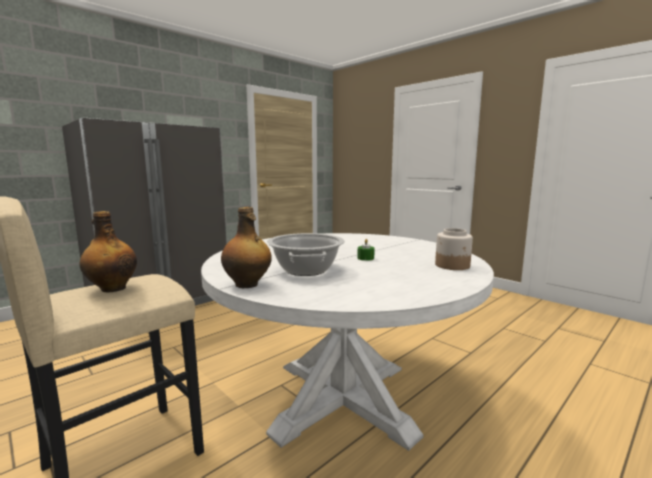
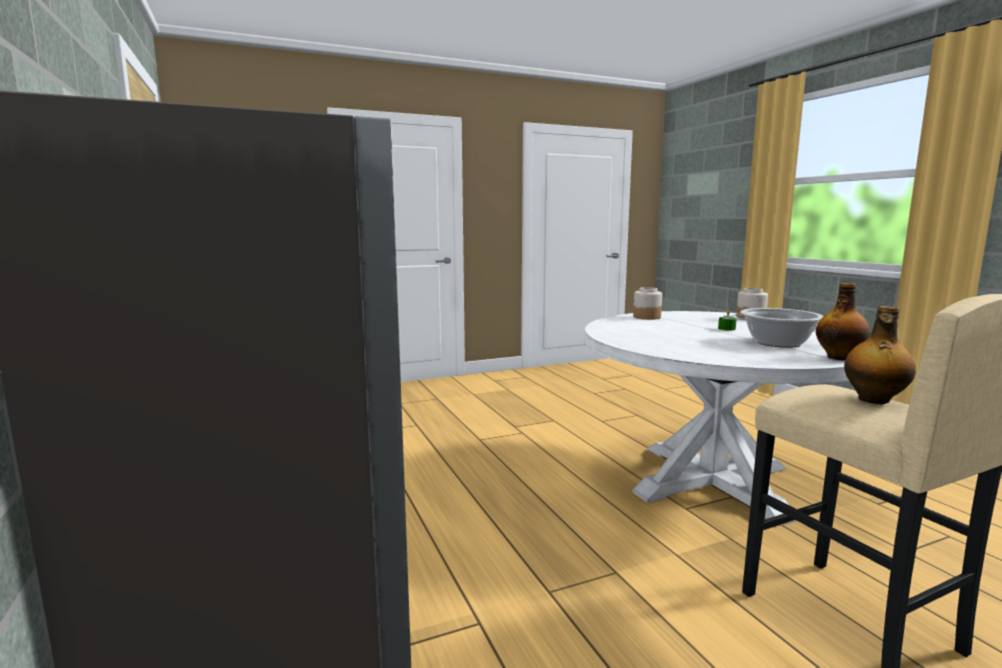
camera: 70 degrees left, 0 degrees up
(393, 241) = (646, 317): none -> jar

